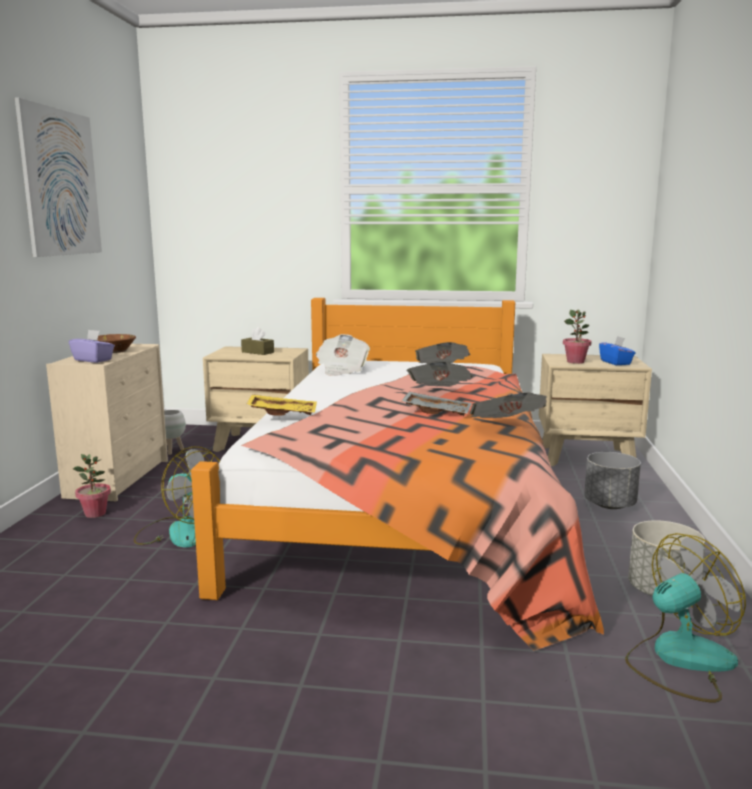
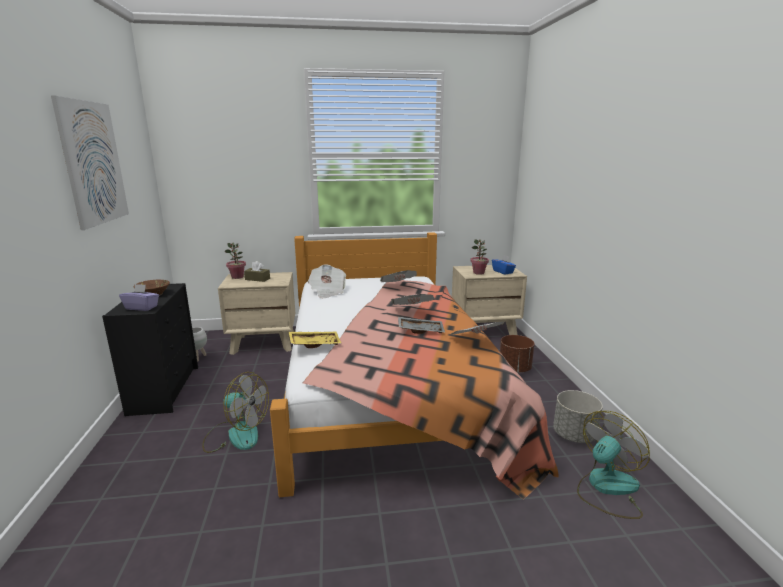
camera: 15 degrees left, 5 degrees up
(95, 514) = (160, 427): potted plant -> potted plant (237, 277)
(119, 478) = (165, 389): beige dresser -> black dresser
(610, 505) = (515, 369): grey planter -> brown planter

